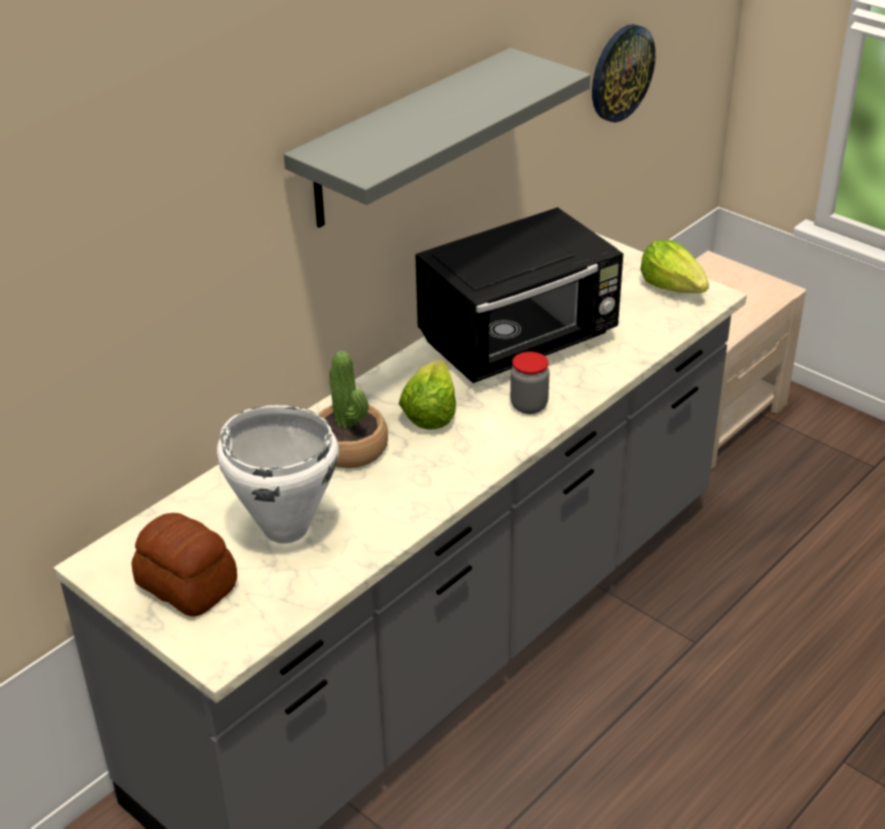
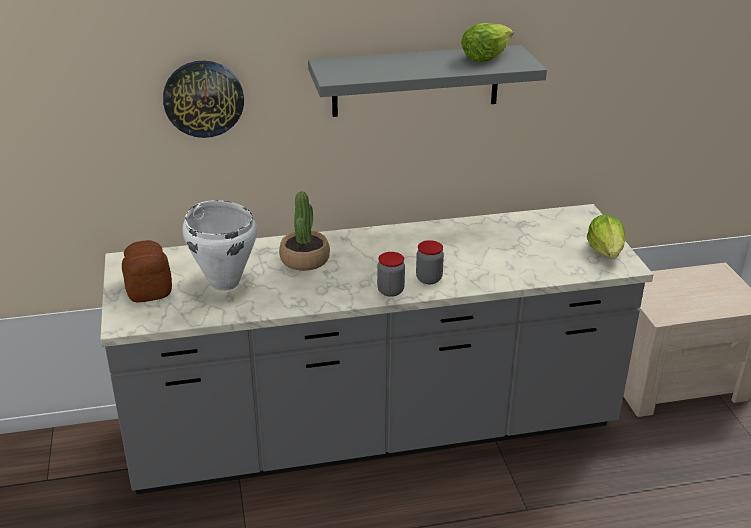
camera: 35 degrees right, 5 degrees down
(430, 412) = (369, 260): lettuce -> lettuce (485, 57)
(504, 441) = (390, 291): none -> jar
(520, 341) = (468, 245): black microwave -> none
(621, 72) = (639, 95): wall clock -> wall clock (203, 98)

